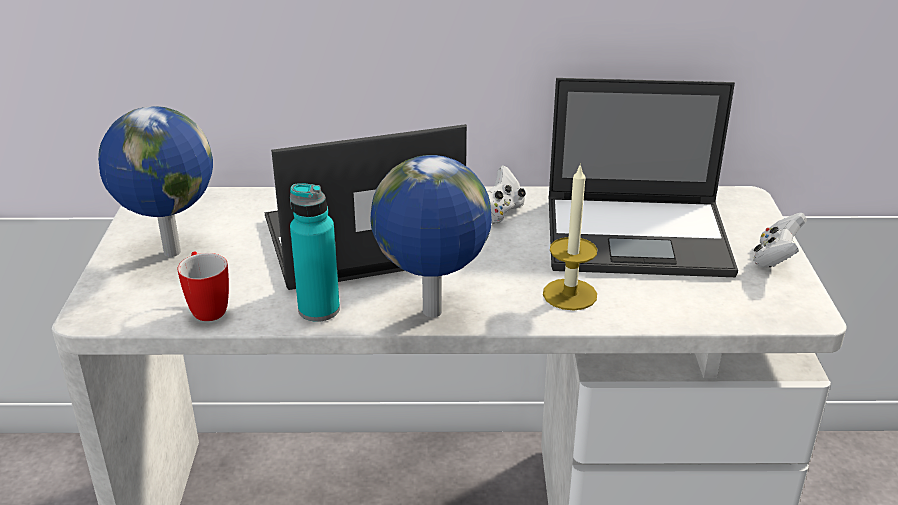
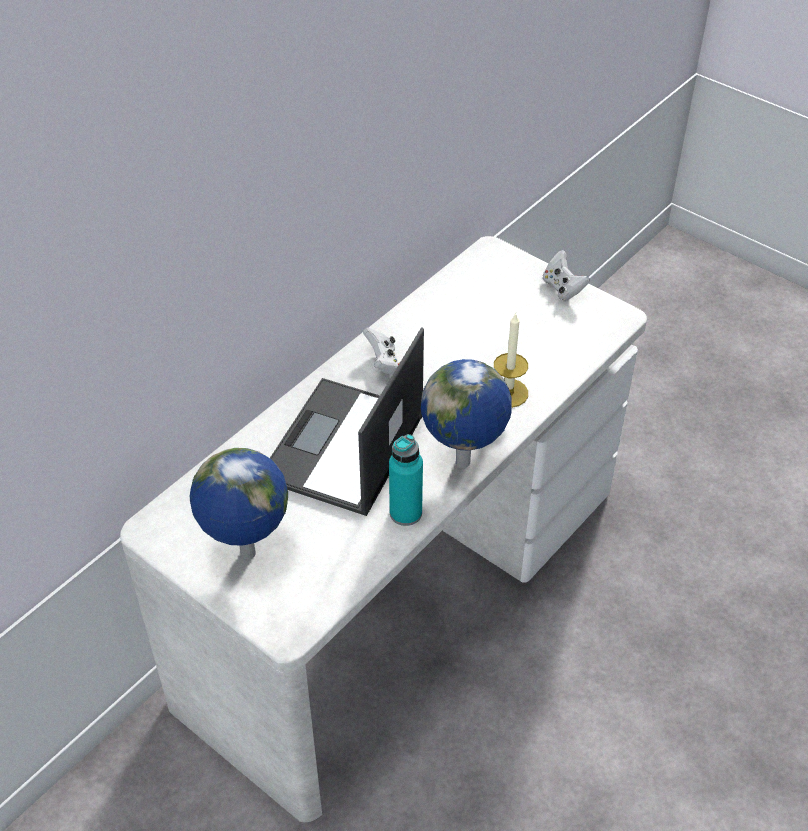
camera: 50 degrees left, 15 degrees up
(207, 307) = (344, 567): mug -> none
(639, 236) = (481, 322): laptop -> none

